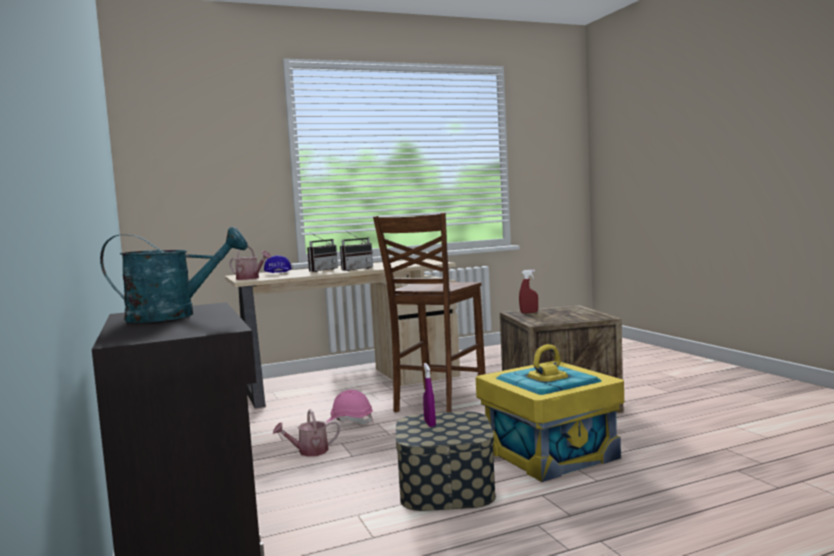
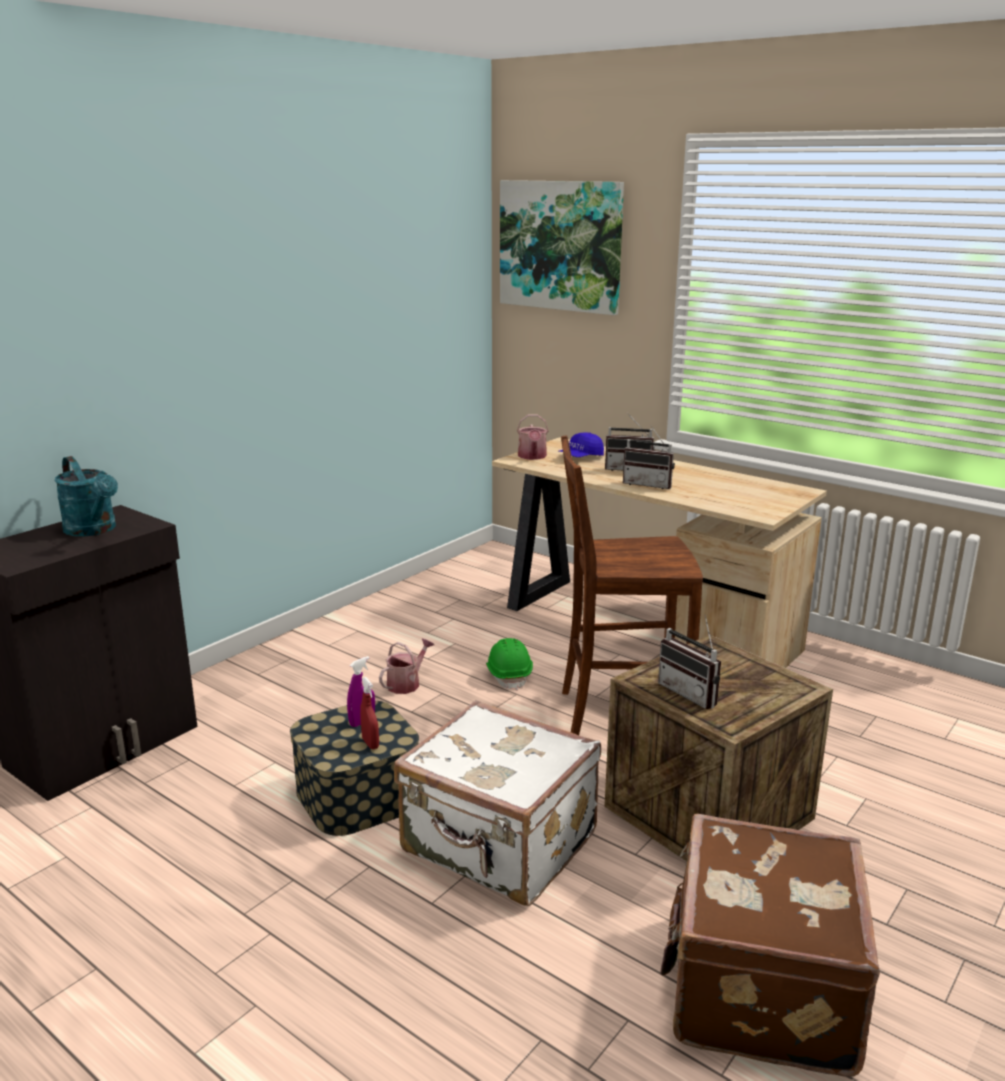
camera: 60 degrees right, 15 degrees up
(186, 135) = (560, 246): none -> picture
(309, 452) = (406, 683): watering can -> watering can turned 90 degrees clockwise
(350, 421) = (509, 675): pink hard hat -> green hard hat
(529, 312) = (720, 657): red spray bottle -> red spray bottle (370, 743)
(549, 453) = (499, 845): yellow storage box -> white suitcase
(563, 318) = (693, 693): none -> radio
(708, 420) = (758, 989): none -> brown suitcase

